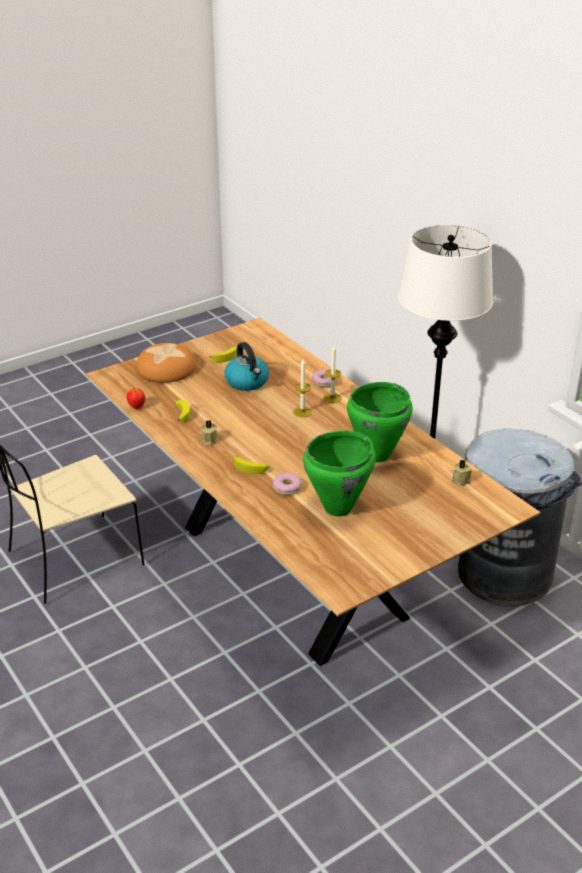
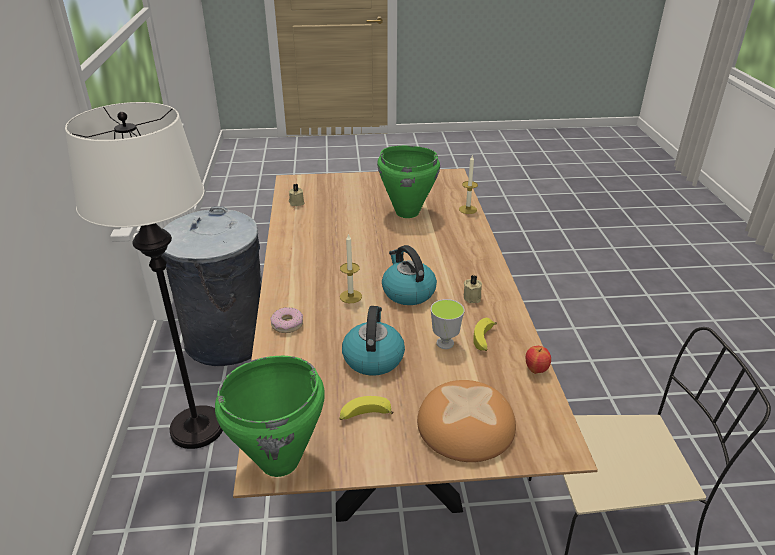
camera: 150 degrees left, 0 degrees up
(207, 403) = (445, 343): none -> cup
(251, 468) = (450, 259): banana -> none
(263, 428) = (407, 292): none -> kettle
(287, 488) = (433, 236): donut -> none
(332, 398) = (302, 302): candle -> candle (468, 209)
(376, 455) = (333, 237): green cooking pot -> green cooking pot (280, 462)

